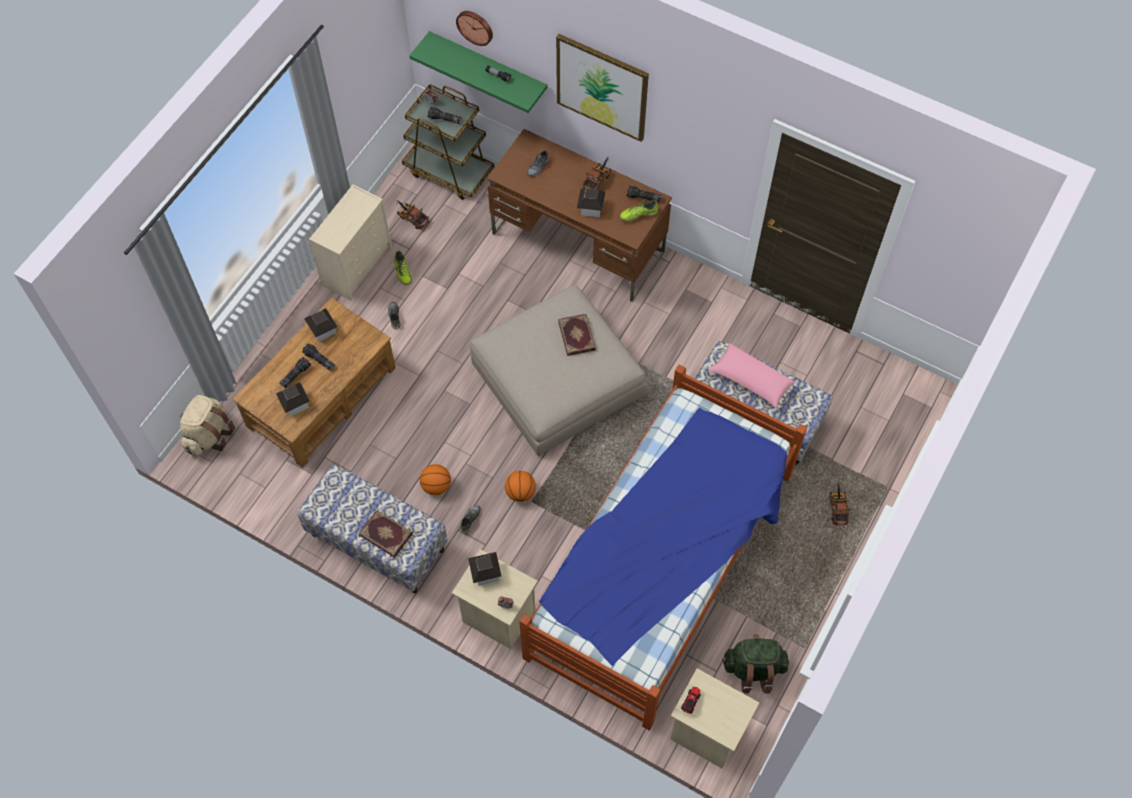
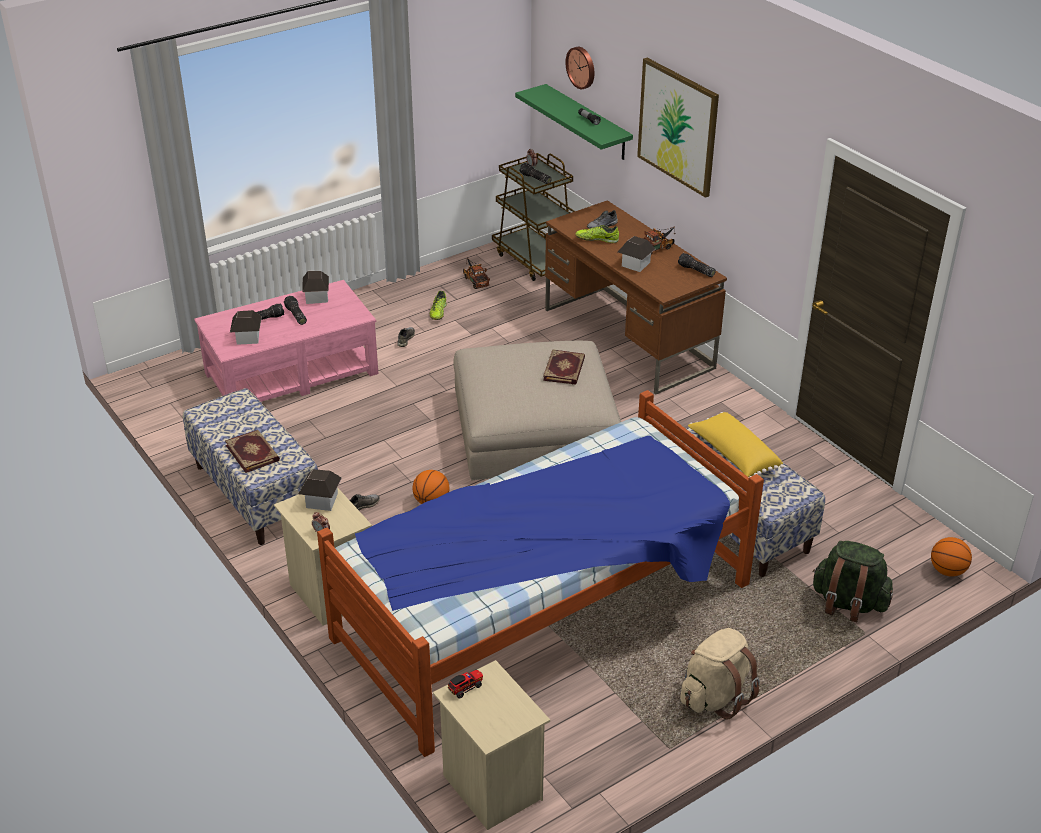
camera: 25 degrees right, 25 degrees down
(208, 435) = (166, 368): beige backpack -> beige backpack (715, 696)
(320, 397) = (290, 373): brown coffee table -> pink coffee table
(357, 265) = (399, 297): beige dresser -> none
(436, 486) = (349, 470): basketball -> basketball (947, 571)
(638, 214) = (682, 280): shoe -> shoe (597, 239)
(750, 381) = (733, 455): pink pillow -> yellow pillow
(753, 669) = (591, 746): green backpack -> green backpack (848, 603)
(838, 507) = (790, 631): toy truck -> none

